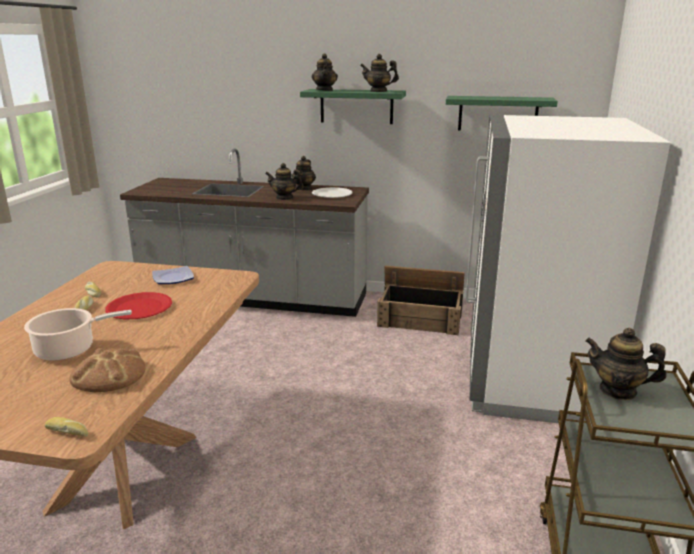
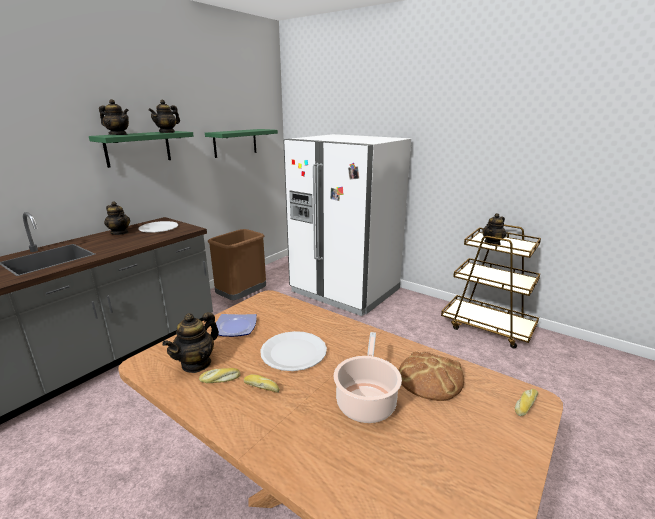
camera: 65 degrees left, 0 degrees up
(139, 308) = (293, 352): red plate -> white plate
(284, 197) = (132, 242): teapot -> teapot (196, 363)
(421, 317) = (242, 297): crate -> brown trash can

